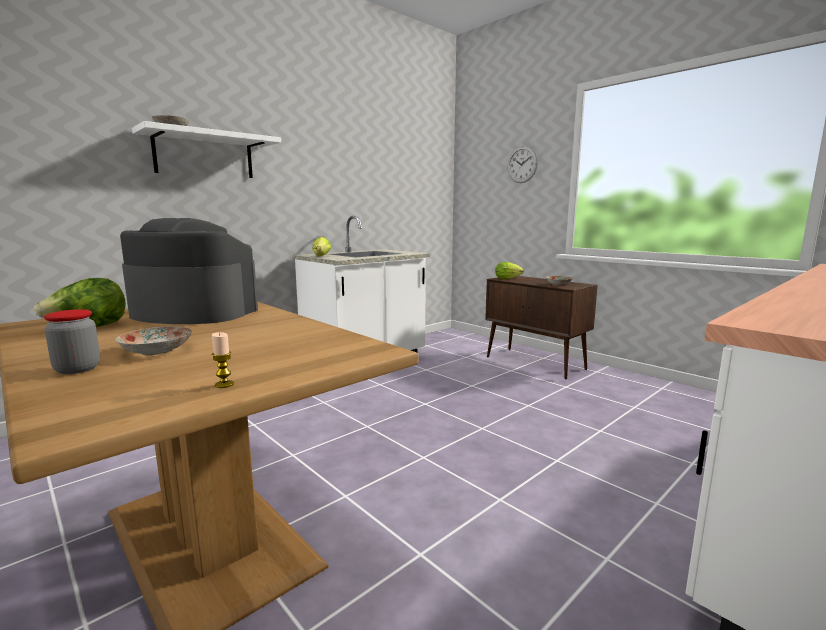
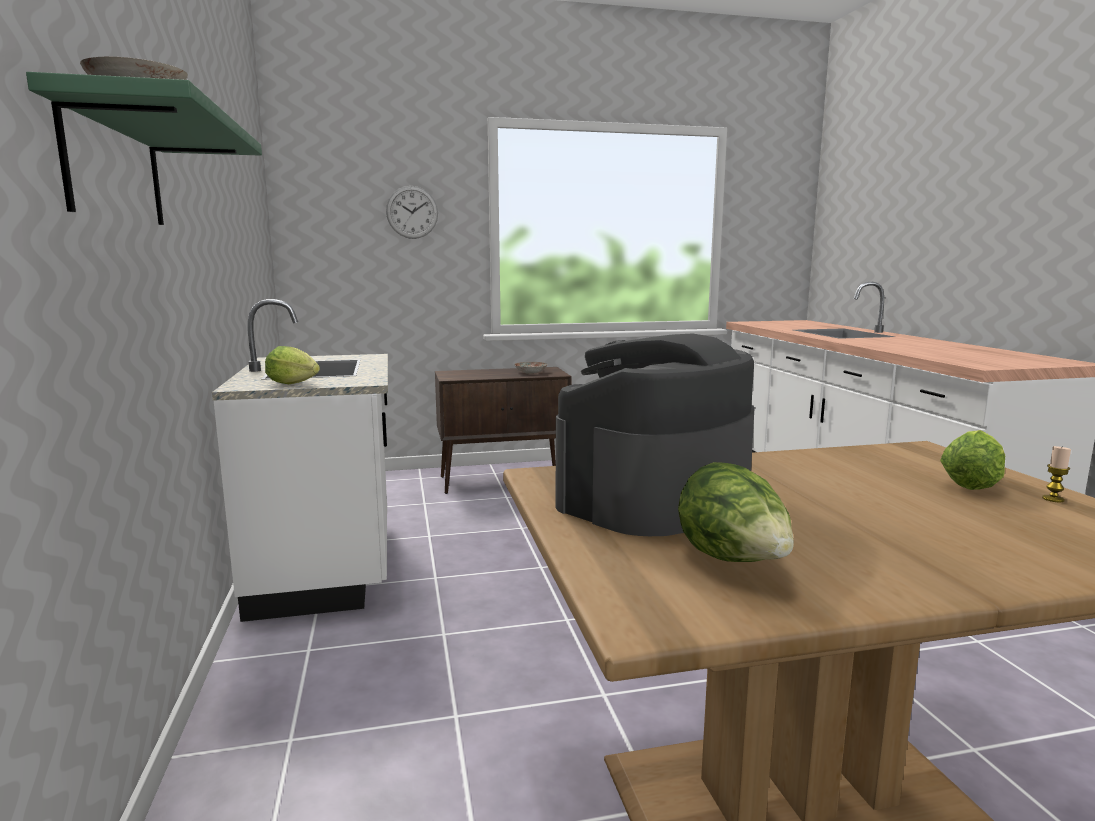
camera: 60 degrees left, 0 degrees up
(77, 369) = (1008, 557): jar -> none
(157, 351) = (914, 520): plate -> none
(204, 155) = (115, 167): white shelf -> green shelf
(509, 279) = (462, 376): lettuce -> lettuce (972, 483)

